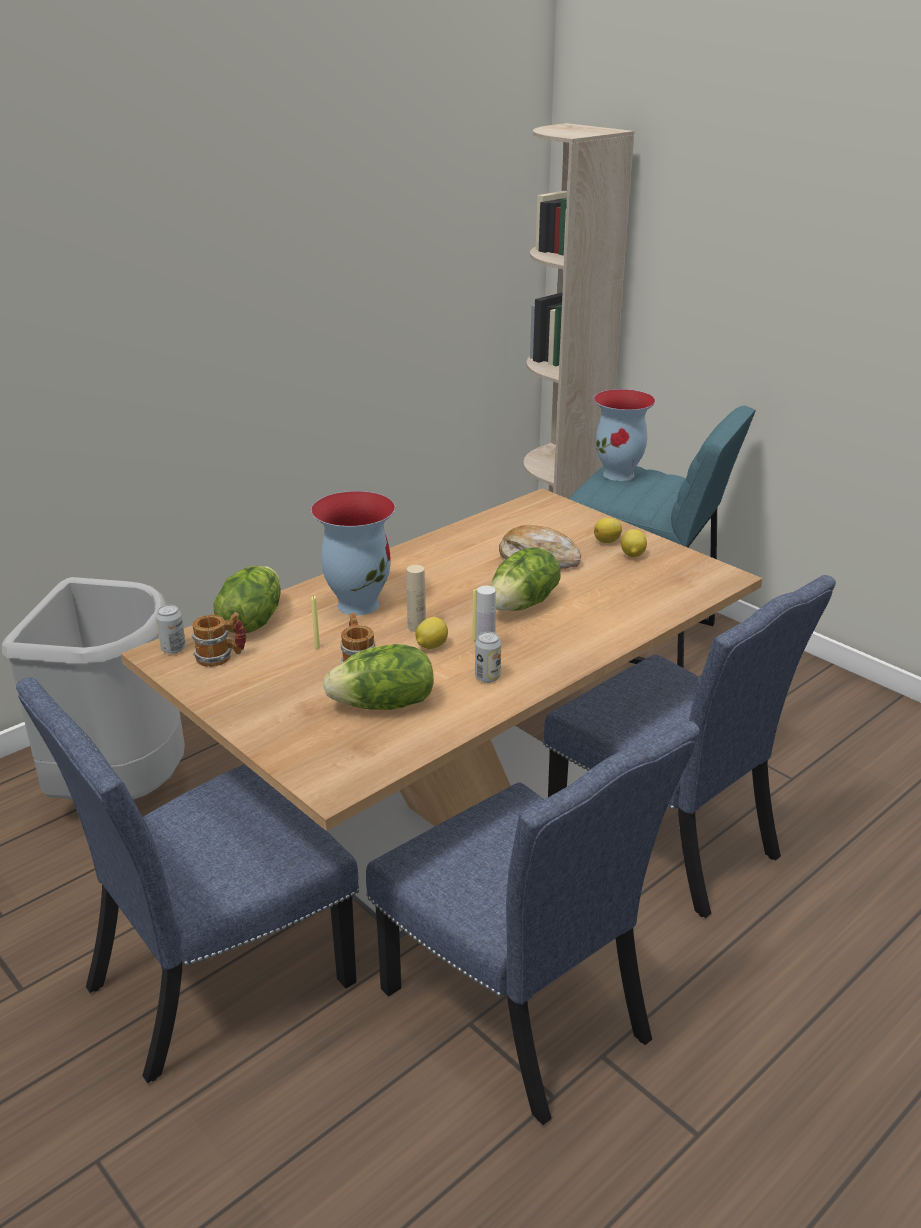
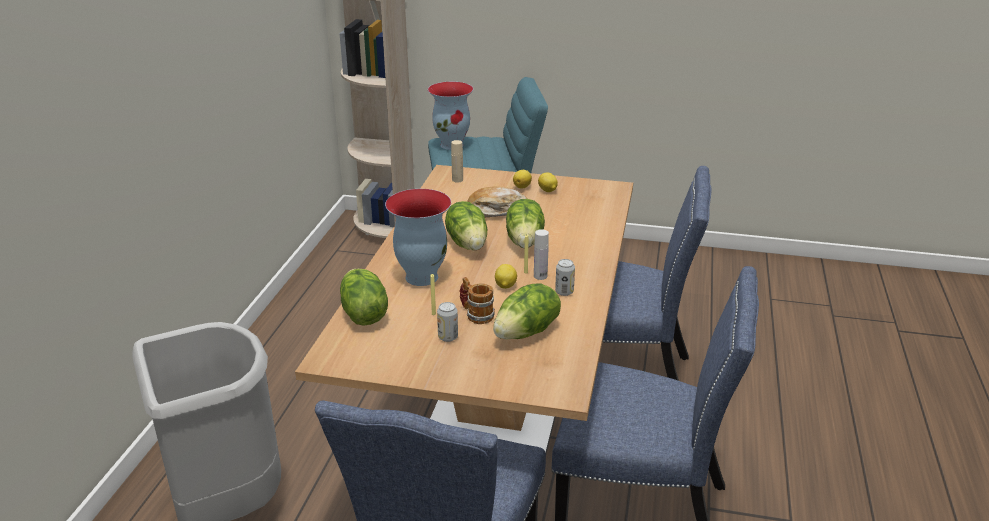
camera: 35 degrees left, 0 degrees up
(173, 649) = (332, 353): can -> can (448, 337)
(221, 657) = (376, 345): mug -> none
(416, 627) = (480, 278): beige bottle -> beige bottle (457, 180)
(456, 585) = (468, 243): none -> lettuce

